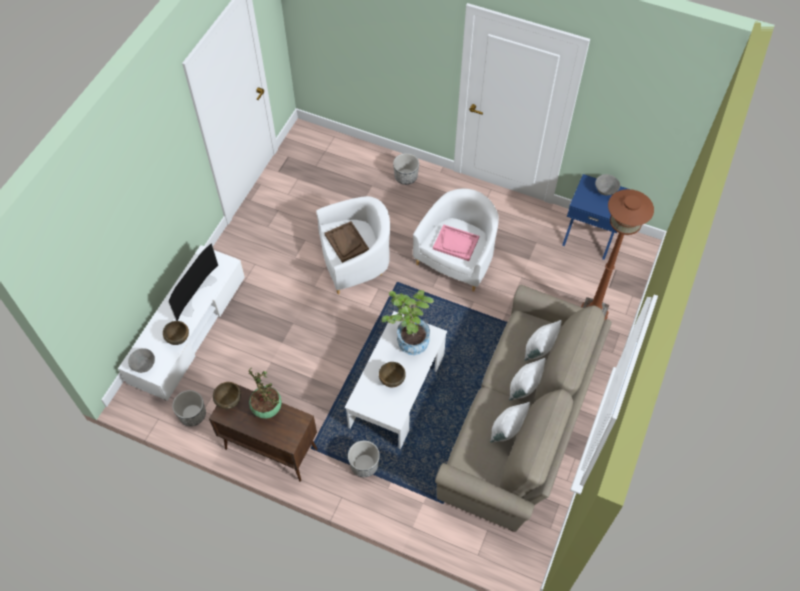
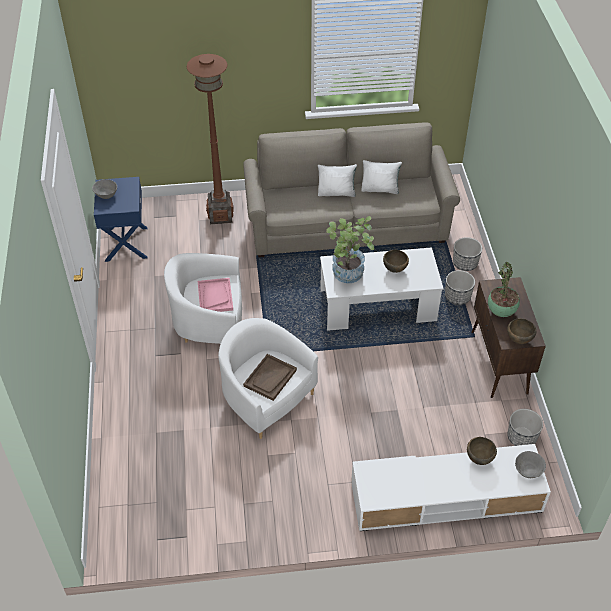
camera: 120 degrees left, 10 degrees down
(194, 293) = (421, 477): television -> none
(406, 177) = (126, 407): planter -> planter (465, 263)
(539, 349) = (295, 196): white pillow -> none

